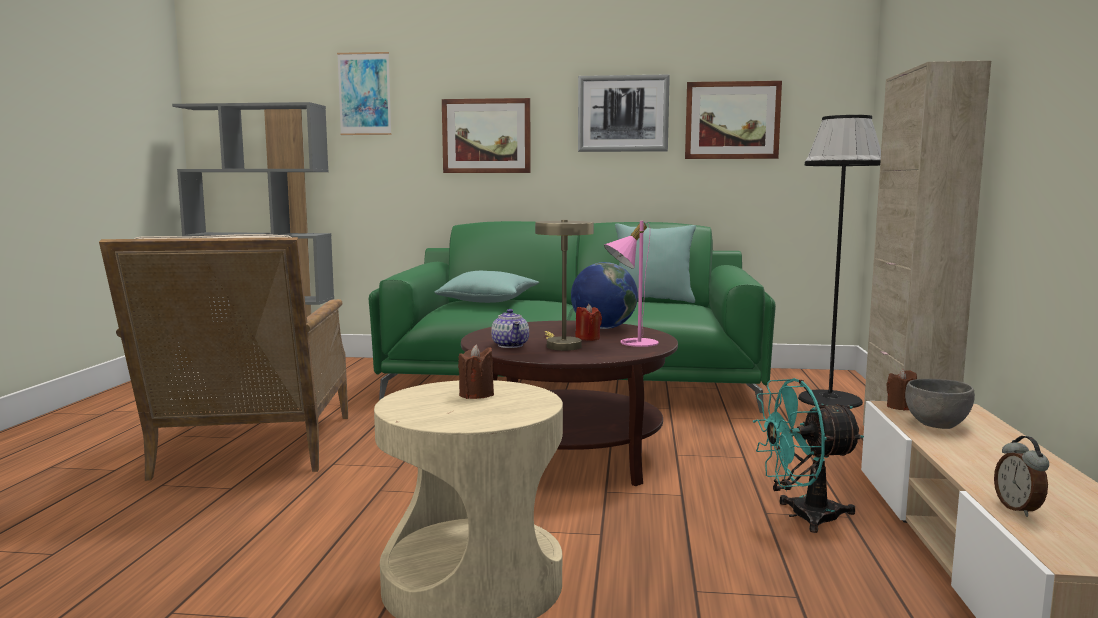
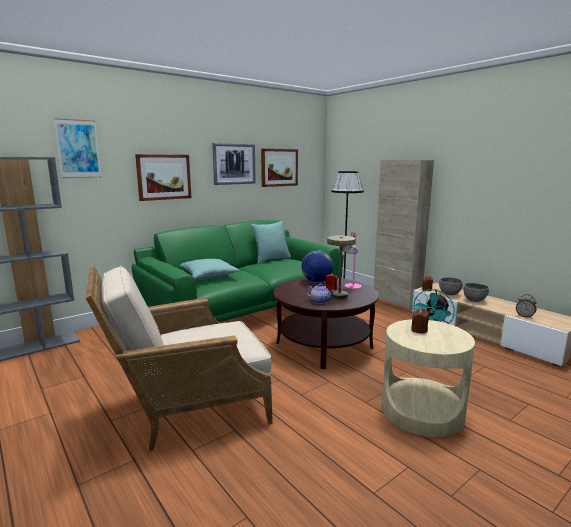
camera: 45 degrees left, 5 degrees up
(248, 452) = (187, 408): beige armchair -> beige armchair turned 120 degrees clockwise
(968, 449) = (474, 300): none -> grey bowl

